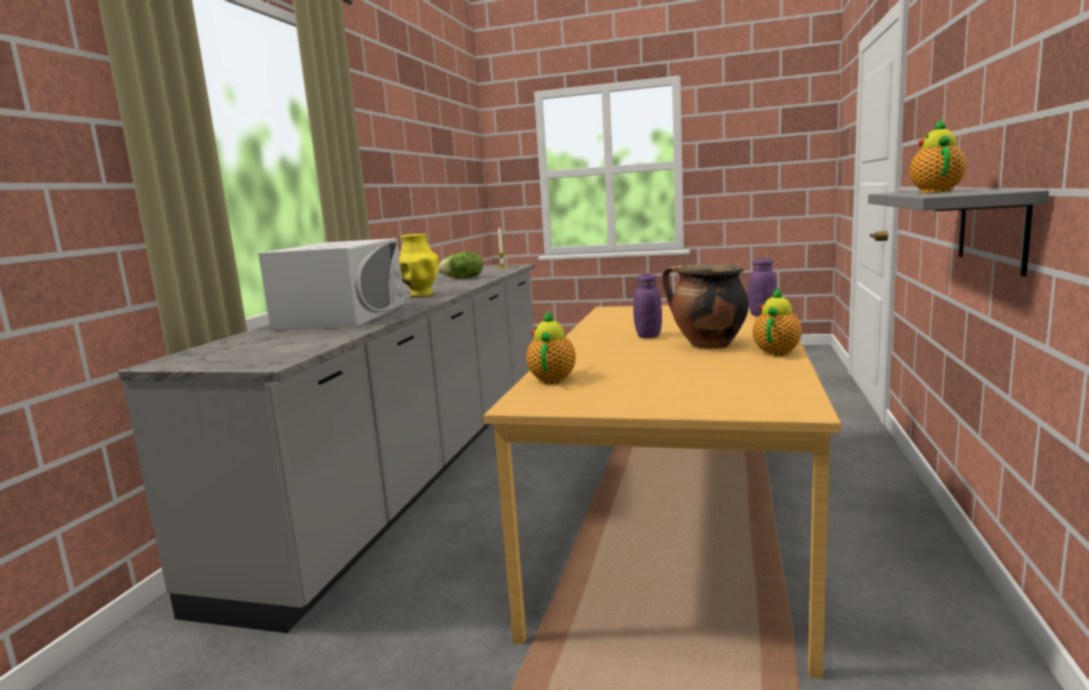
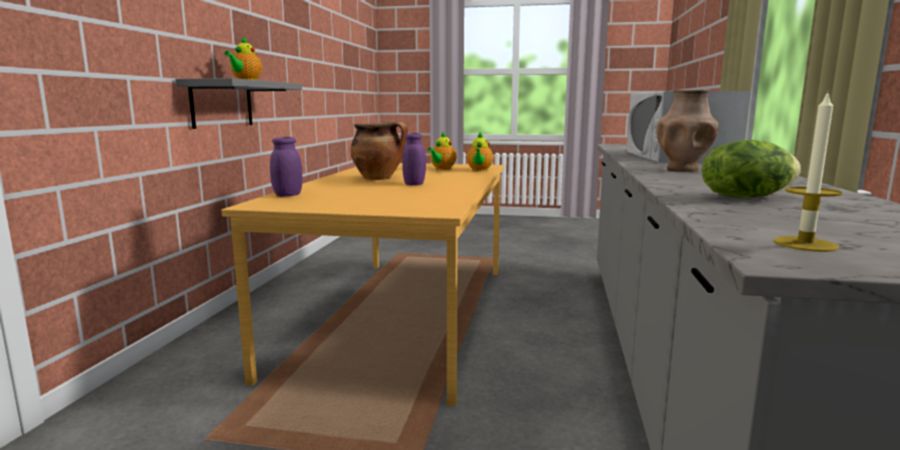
camera: 175 degrees right, 0 degrees up
(421, 295) = (683, 170): yellow vase -> brown vase
(777, 352) = (343, 175): teapot -> teapot (442, 169)

